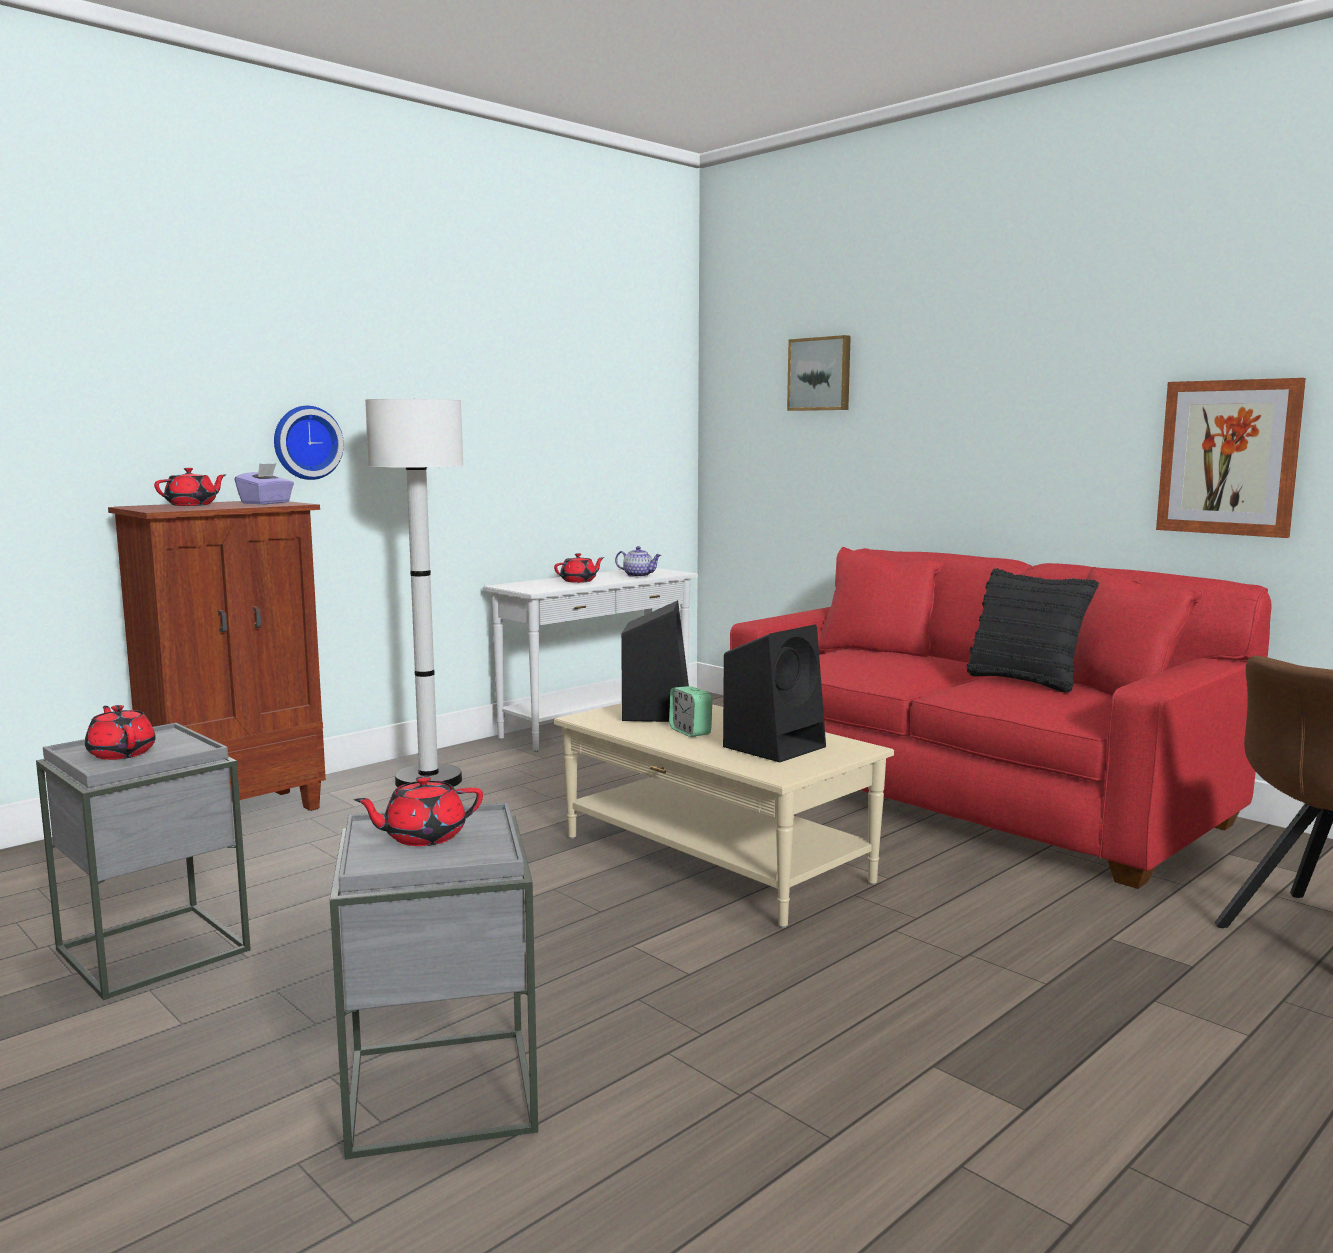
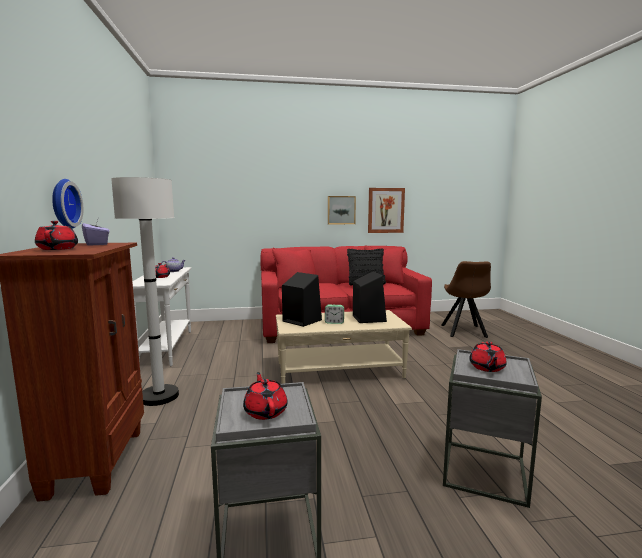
camera: 55 degrees left, 0 degrees up
(121, 753) = (265, 411): red teapot -> red teapot turned 75 degrees clockwise
(820, 374) = (230, 178): picture -> picture (341, 210)

